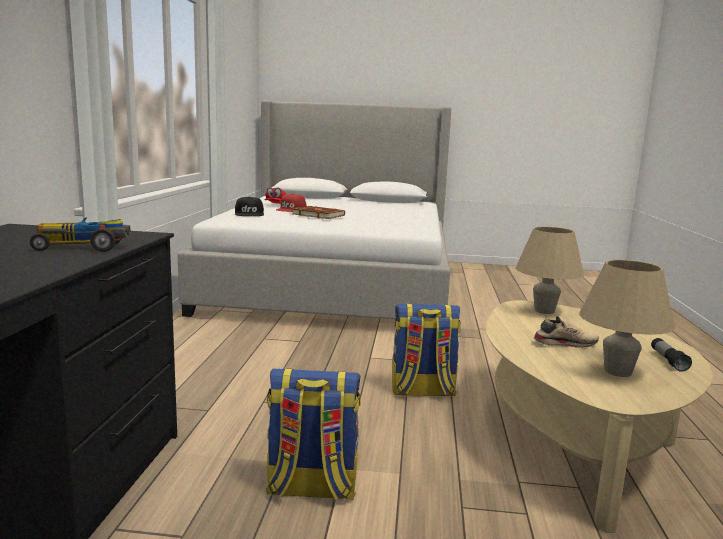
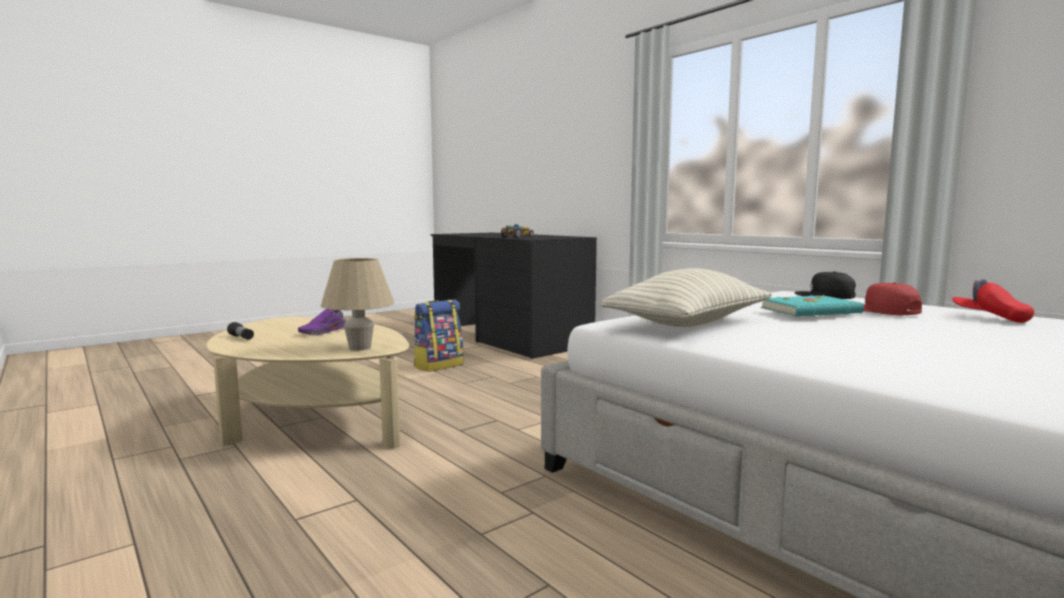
camera: 135 degrees right, 5 degrees down
(318, 215) = (812, 311): brown book -> turquoise book
(394, 225) = (688, 324): none -> pillow
(422, 391) = (460, 411): backpack -> none
(564, 343) = (324, 332): beige shoe -> purple shoe
(618, 371) = (281, 327): beige table lamp -> none

